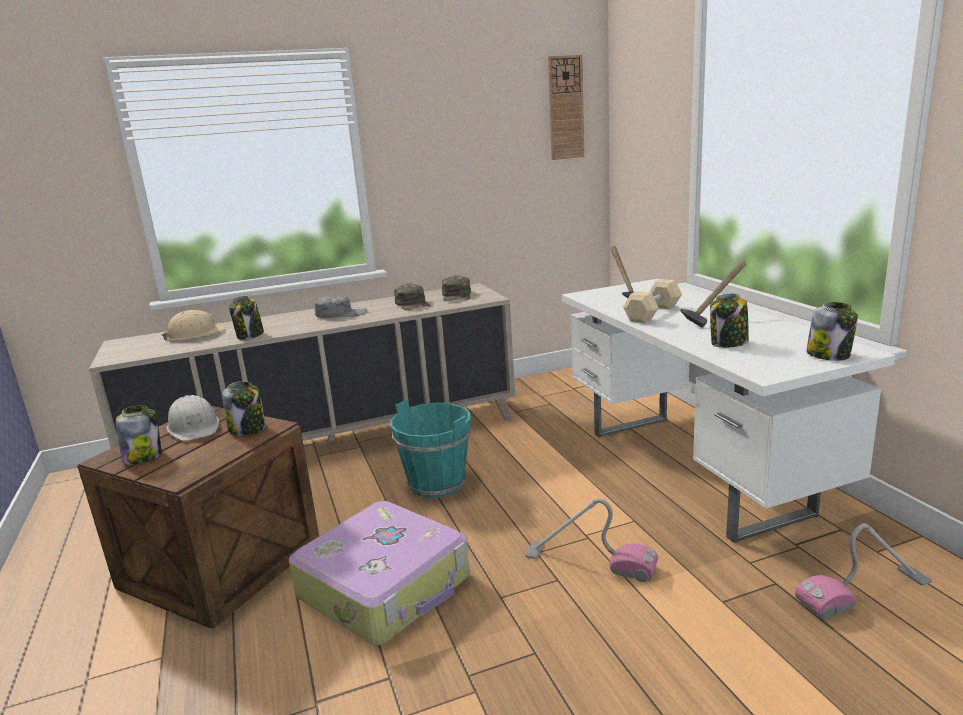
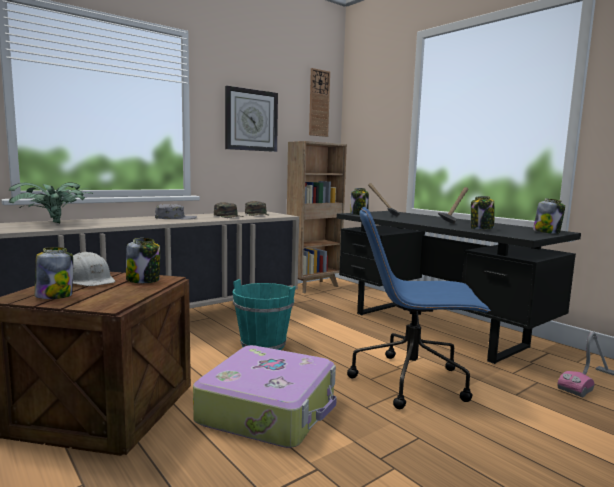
camera: 20 degrees left, 10 degrees down
(195, 334) = (53, 223): beige hard hat -> potted plant
(250, 335) = (109, 224): jar -> jar (359, 214)
(455, 154) = (251, 120): none -> wall clock
(566, 379) = (314, 286): none -> brown bookcase
(590, 562) = (412, 381): vacuum cleaner -> blue office chair
(653, 313) = (412, 219): beige dumbbell -> none
(693, 470) = (437, 329): white desk -> black desk

